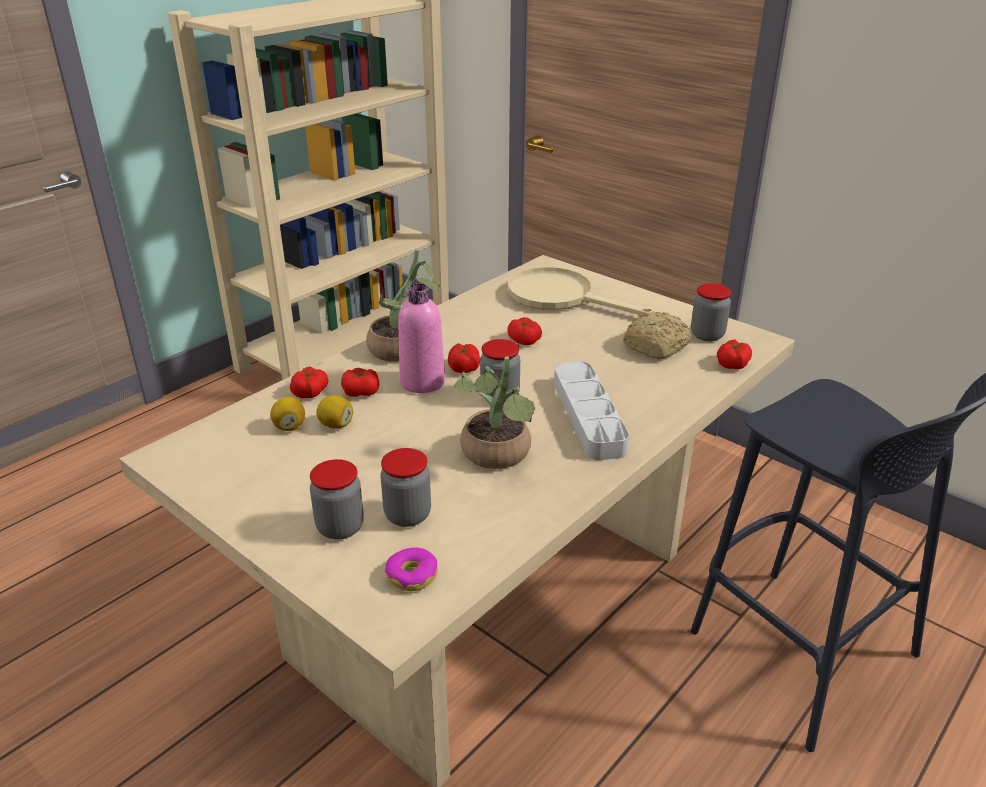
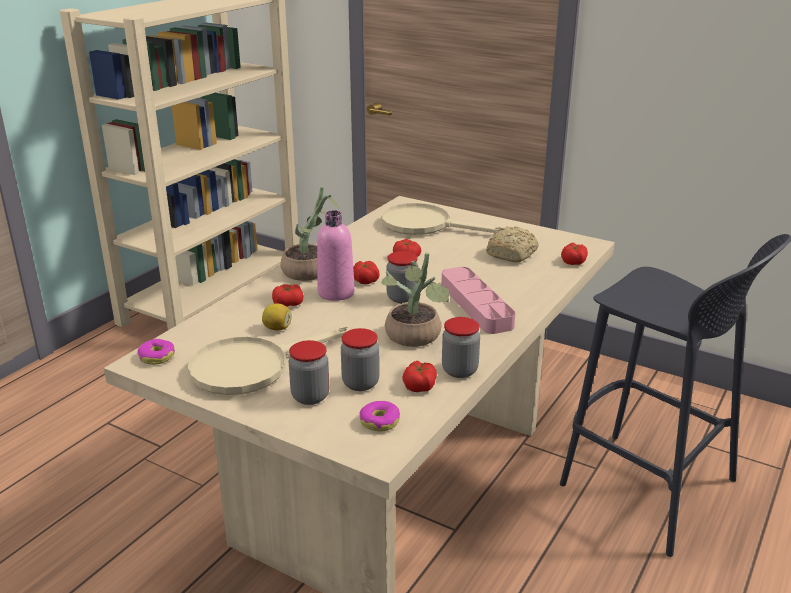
camera: 10 degrees left, 5 degrees down
(183, 450) = (157, 357): none -> donut
(287, 476) = (252, 367): none -> beige frying pan
(289, 426) = (239, 332): lemon -> none
(310, 392) = (245, 307): tomato -> tomato (419, 385)
(588, 416) = (476, 305): grey tray -> pink tray
(707, 335) = (548, 243): jar -> jar (459, 370)

